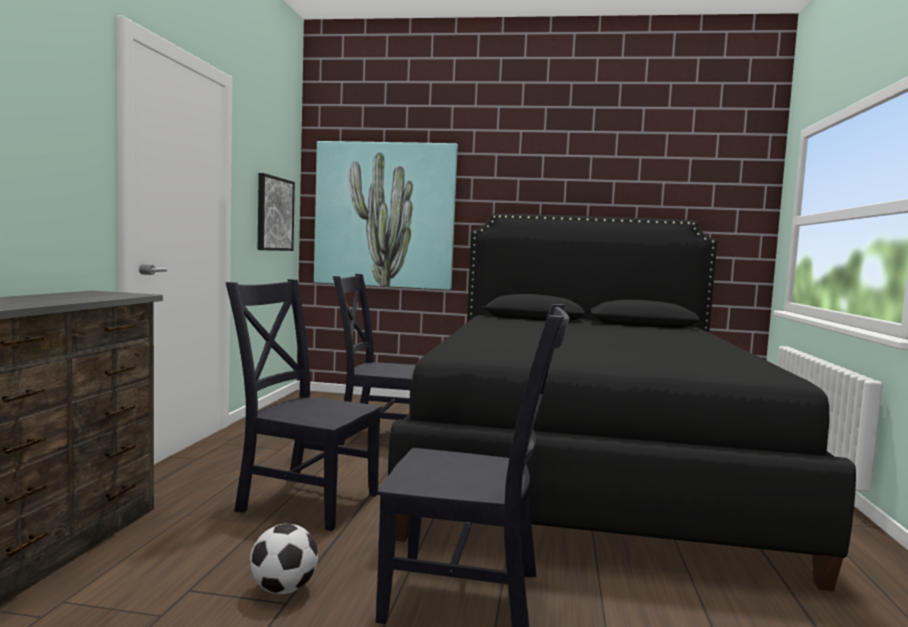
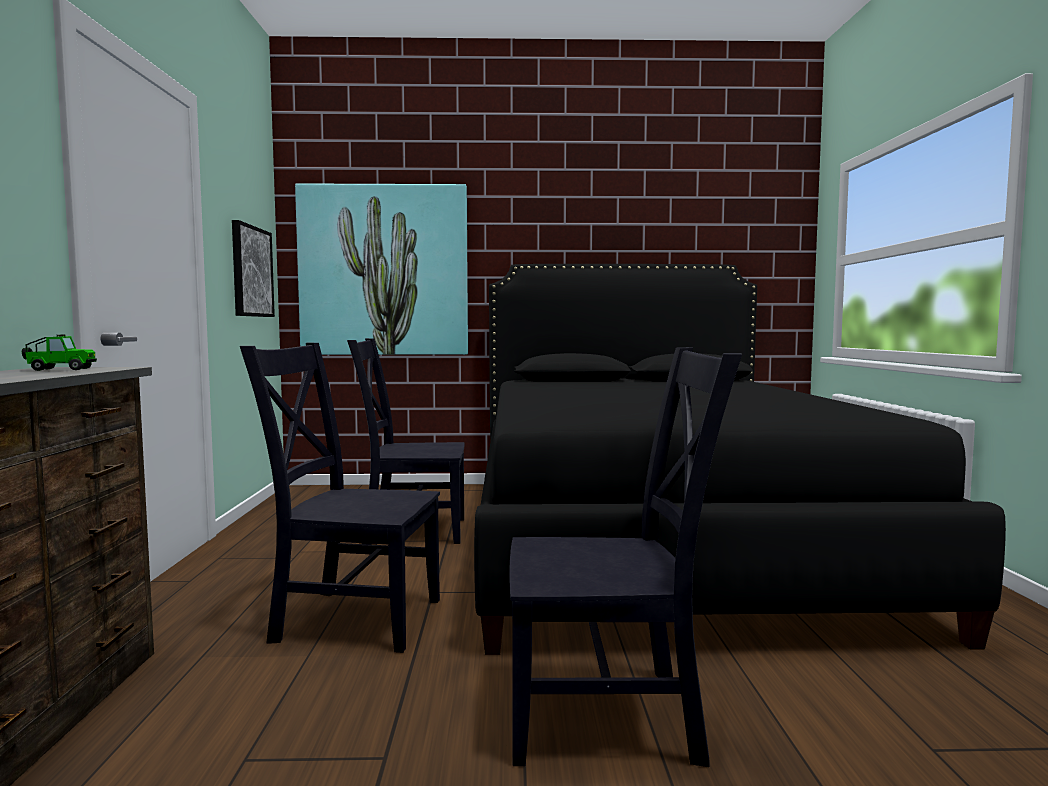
camera: 10 degrees left, 0 degrees up
(96, 294) = (59, 369): none -> toy car
(283, 589) = (374, 739): football -> none

